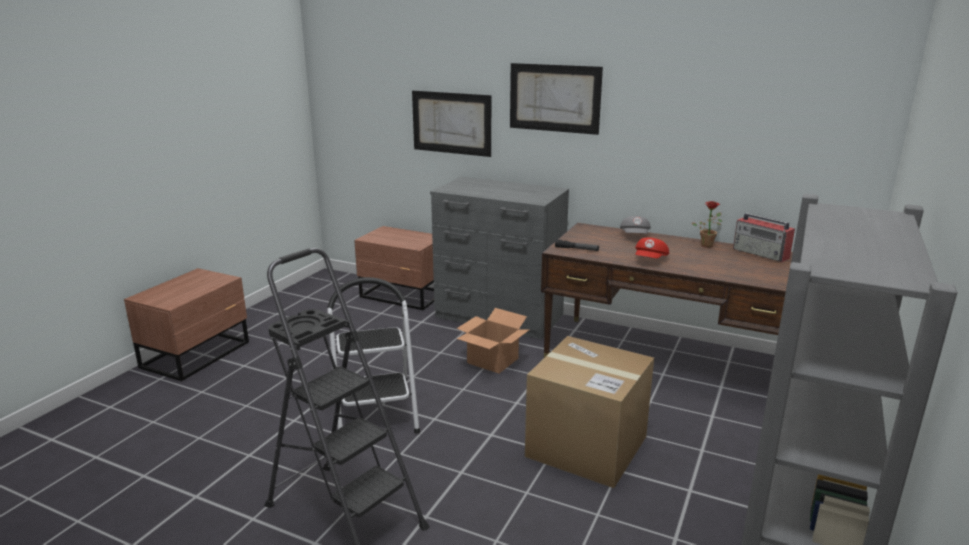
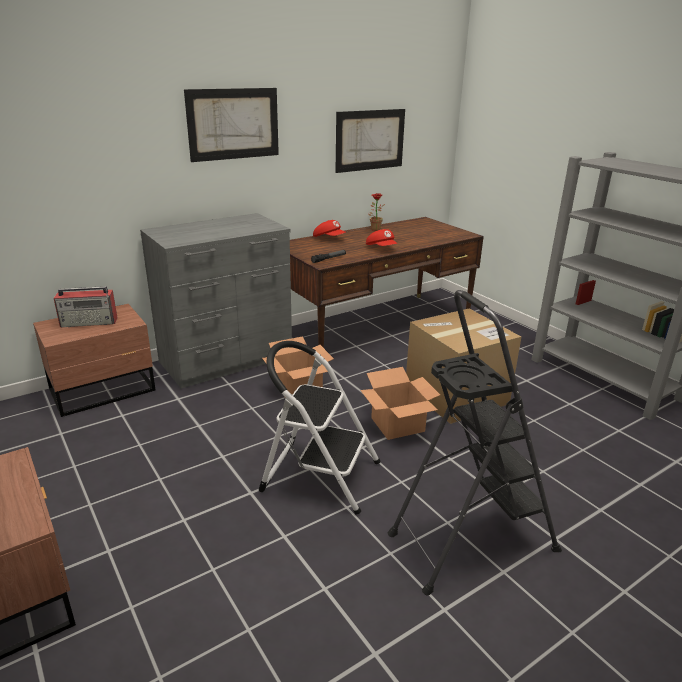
camera: 60 degrees left, 5 degrees up
(451, 123) = (116, 169): picture -> picture (370, 140)
(490, 426) = (398, 424): none -> cardboard box
(635, 236) = (329, 238): grey cap -> red cap
(761, 254) = (408, 224): radio -> radio (90, 322)

